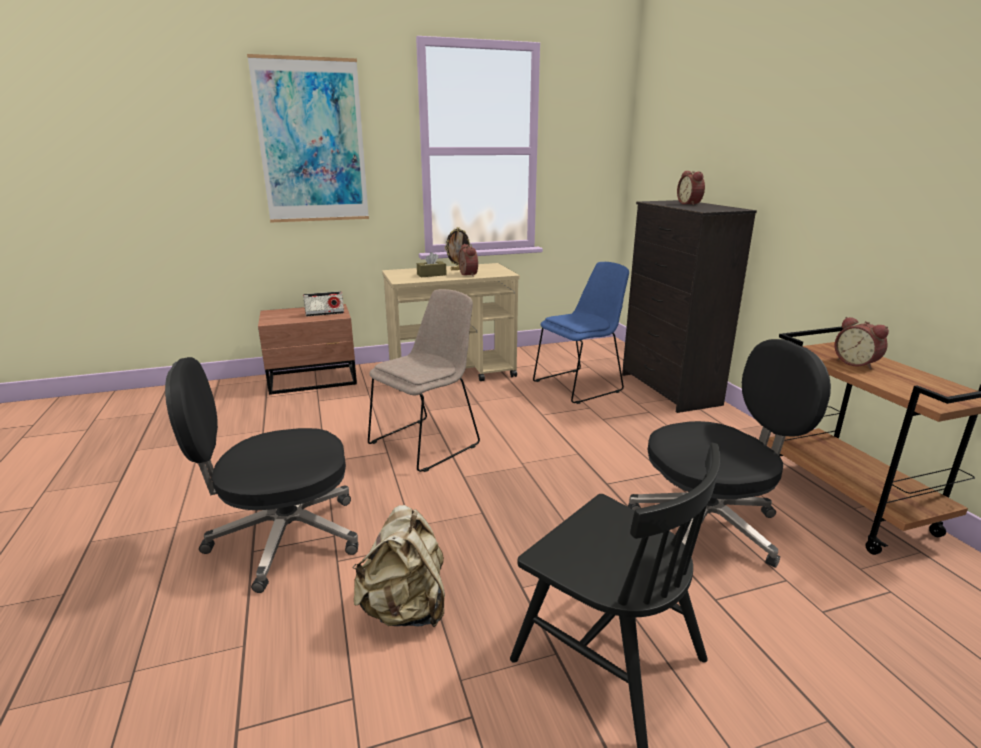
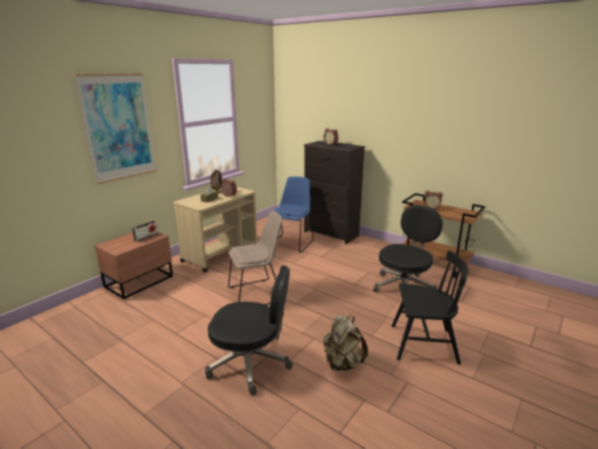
camera: 35 degrees left, 0 degrees up
(283, 538) = (251, 363): black office chair -> black office chair turned 120 degrees counterclockwise
(427, 443) = (257, 294): beige chair -> beige chair turned 60 degrees clockwise

